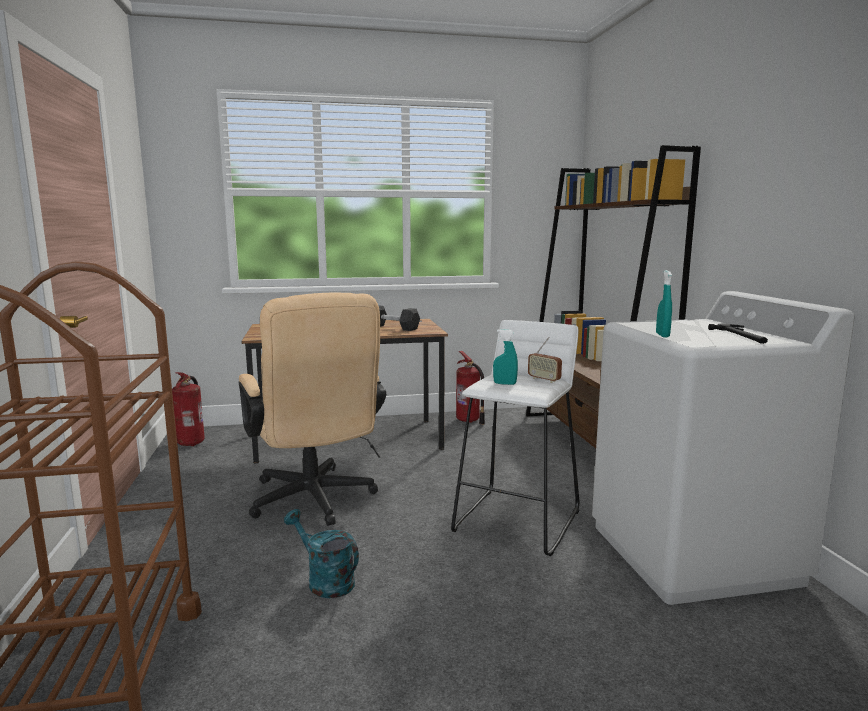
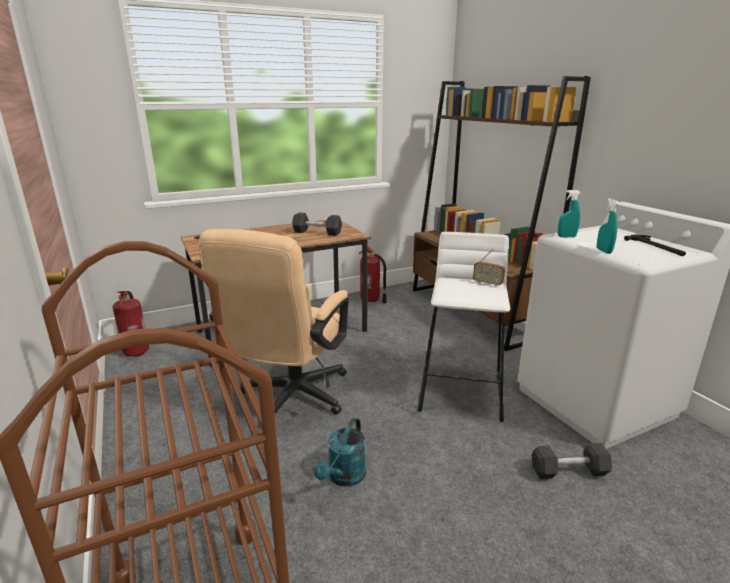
camera: 15 degrees left, 10 degrees up
(315, 502) = (289, 400): beige office chair -> beige office chair turned 60 degrees clockwise
(325, 580) = (344, 478): turquoise watering can -> turquoise watering can turned 90 degrees counterclockwise
(504, 384) = (462, 291): turquoise spray bottle -> turquoise spray bottle (566, 236)
(603, 619) = (568, 471): none -> grey dumbbell

